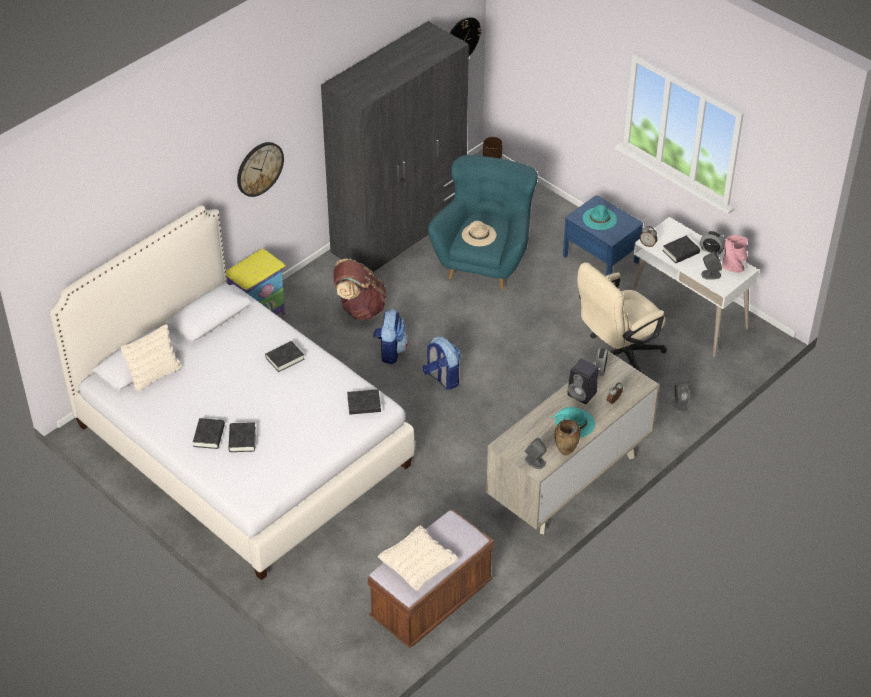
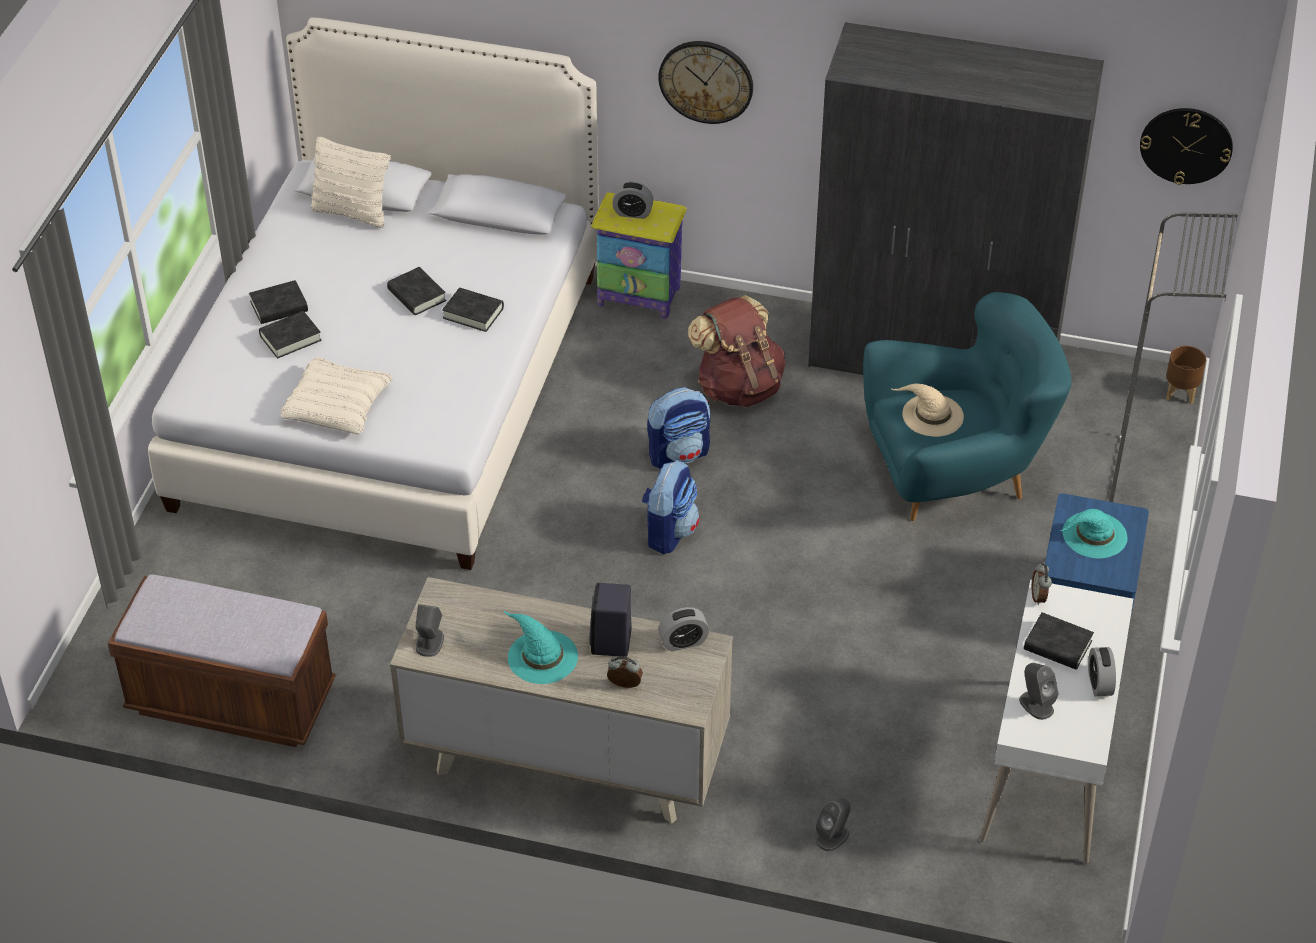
camera: 60 degrees right, 0 degrees up
(251, 269) = (633, 213): none -> alarm clock
(364, 404) = (441, 426): black book -> black book (417, 295)
(418, 563) = (195, 614): beige pillow -> beige pillow (337, 405)
(539, 202) = (1146, 481): none -> grey clothes rack
(565, 453) = (470, 671): brown vase -> none
(617, 356) = (880, 715): beige office chair -> none
(733, 267) = (1082, 728): pink vase -> none

